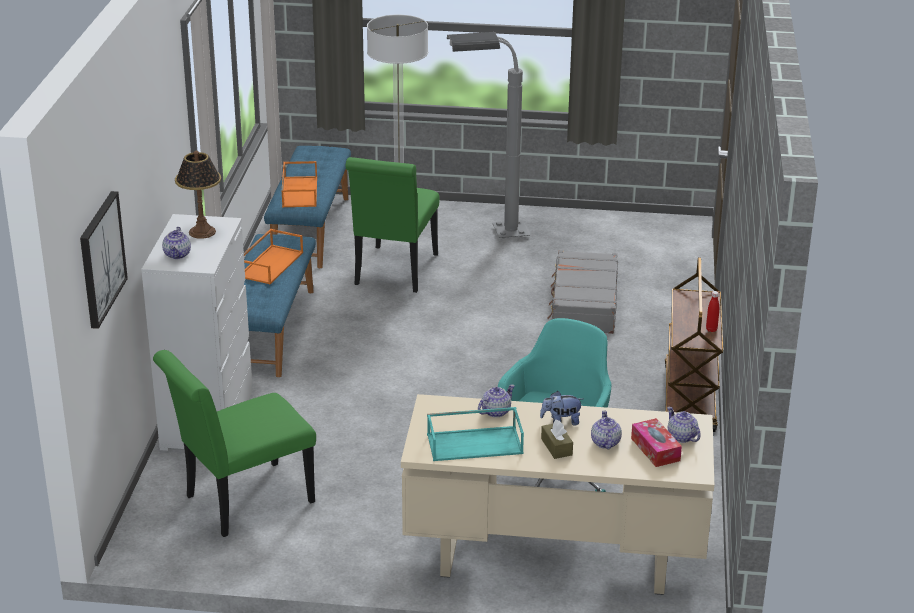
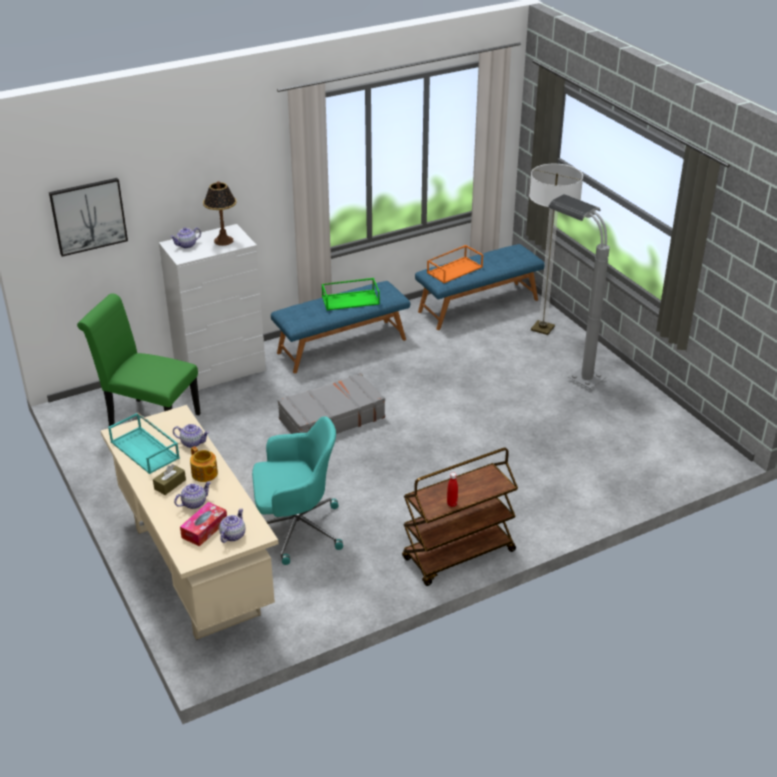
camera: 55 degrees right, 5 degrees up
(270, 264) = (351, 300): orange tray -> green tray
(394, 273) = (467, 358): green chair -> none
(561, 421) = (204, 474): plush toy -> teapot
(583, 304) = (530, 452): grey suitcase -> grey suitcase (331, 418)

